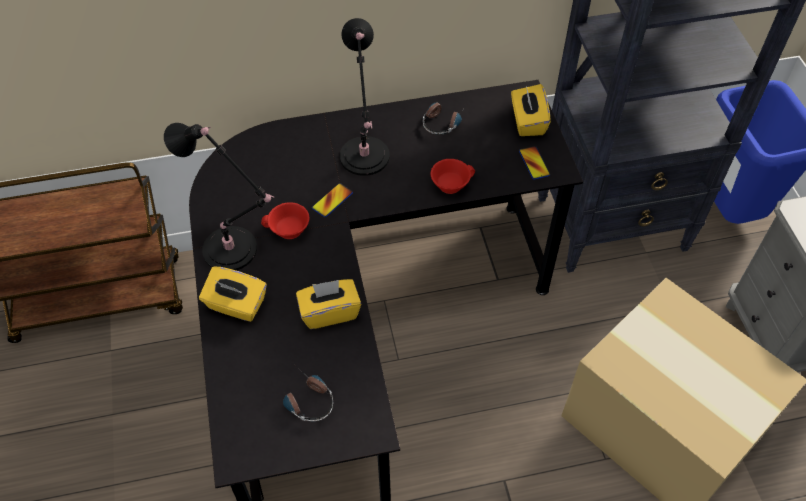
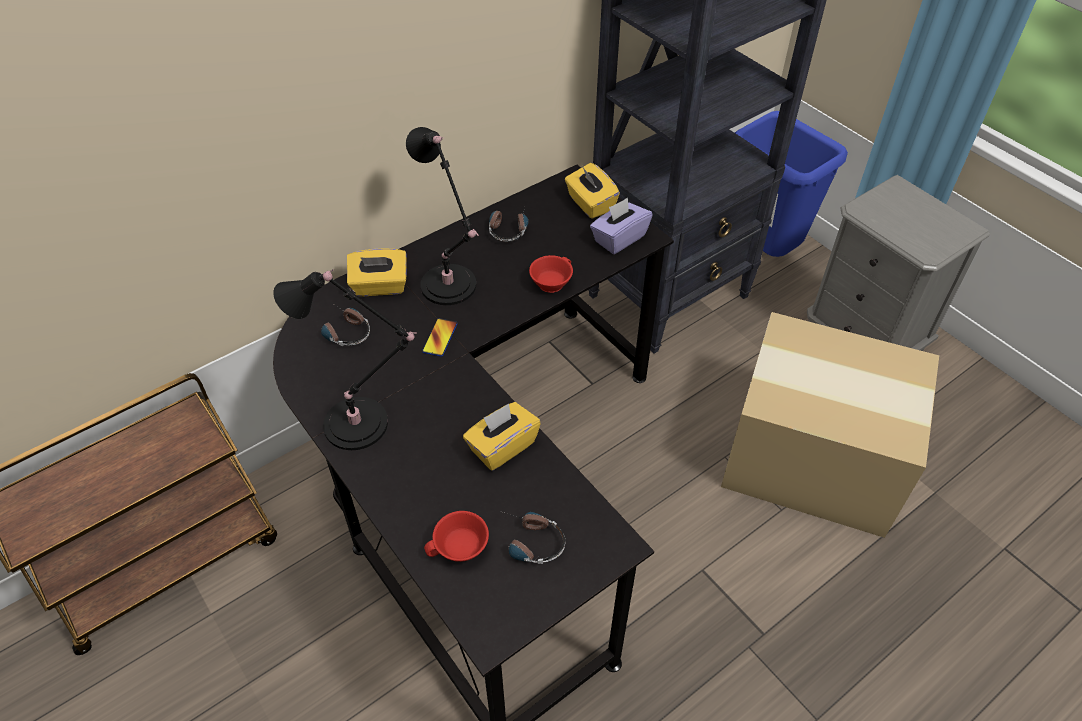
camera: 25 degrees left, 5 degrees down
(236, 305) = (396, 477): yellow tissue box -> yellow tissue box (380, 286)
(261, 167) = (343, 331): none -> headphones
(288, 230) = (410, 383): red cup -> red cup (460, 549)
(534, 163) = (619, 238): phone -> purple tissue box

